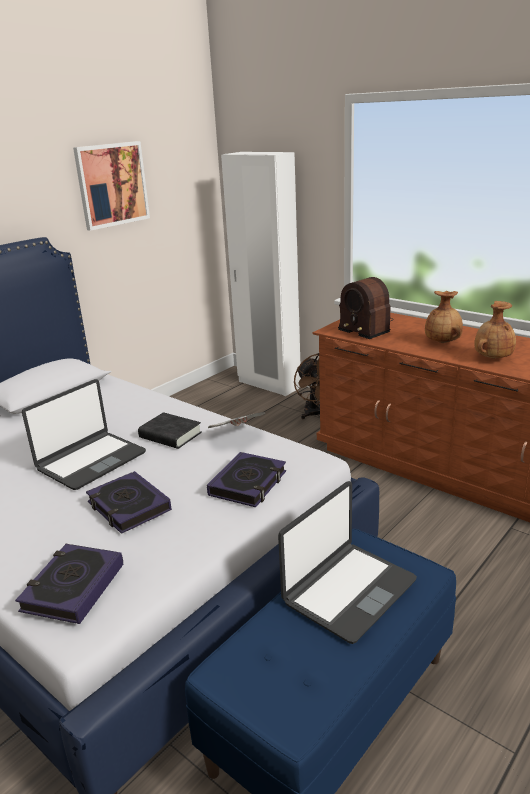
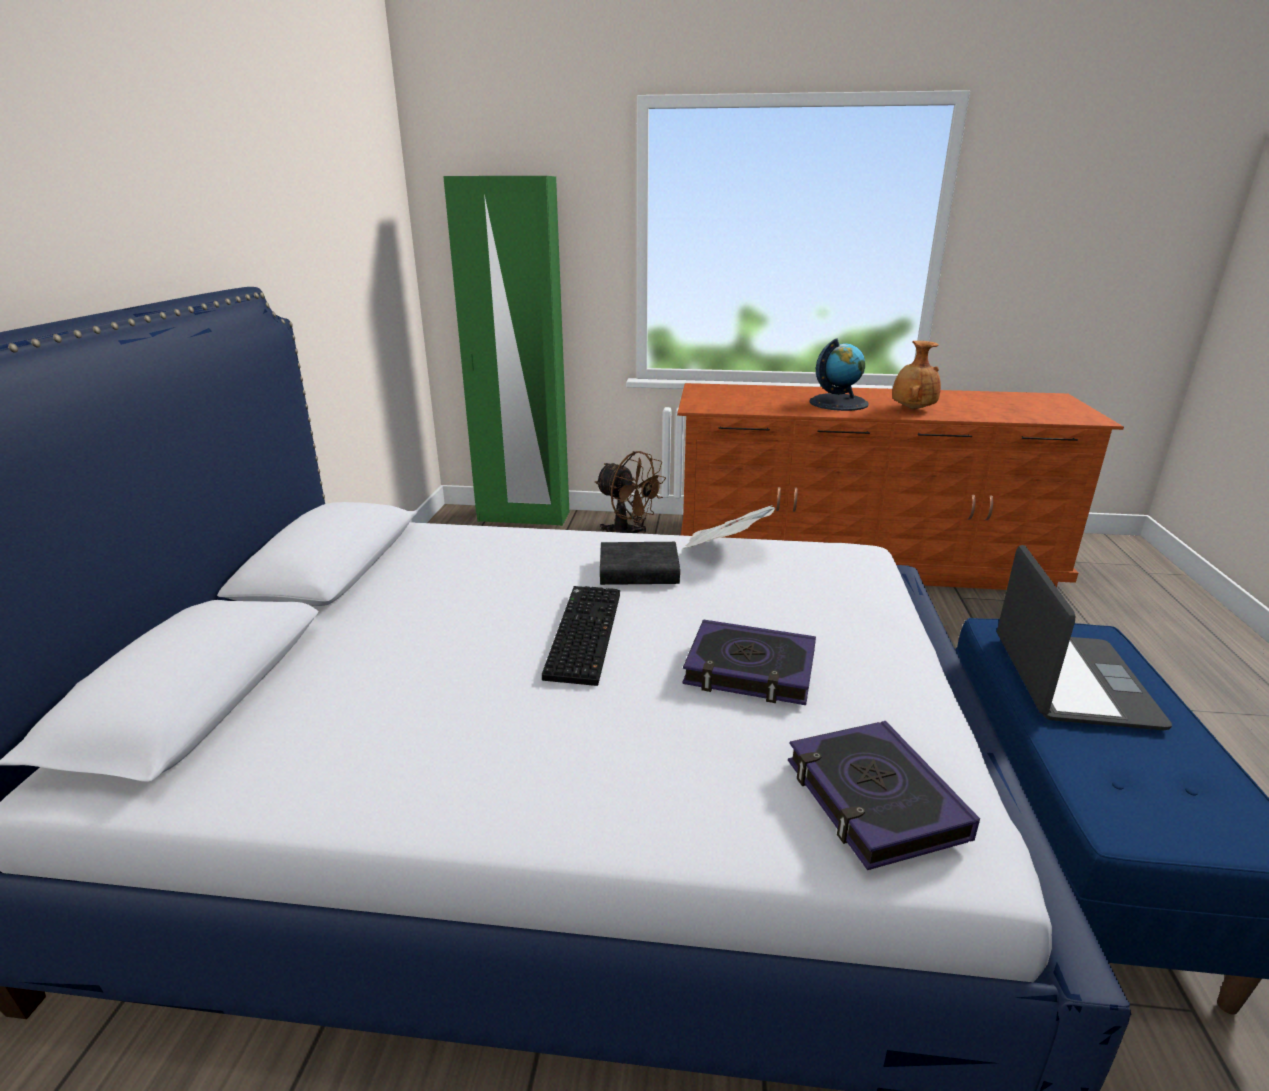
camera: 35 degrees left, 0 degrees up
(91, 461) = (582, 633): laptop -> keyboard
(112, 185) = (309, 207): picture -> none
(248, 484) = (840, 597): book -> none
(268, 385) = (523, 517): white wardrobe -> green wardrobe
(365, 327) = (729, 400): radio -> none
(443, 342) = (838, 403): brown vase -> globe

